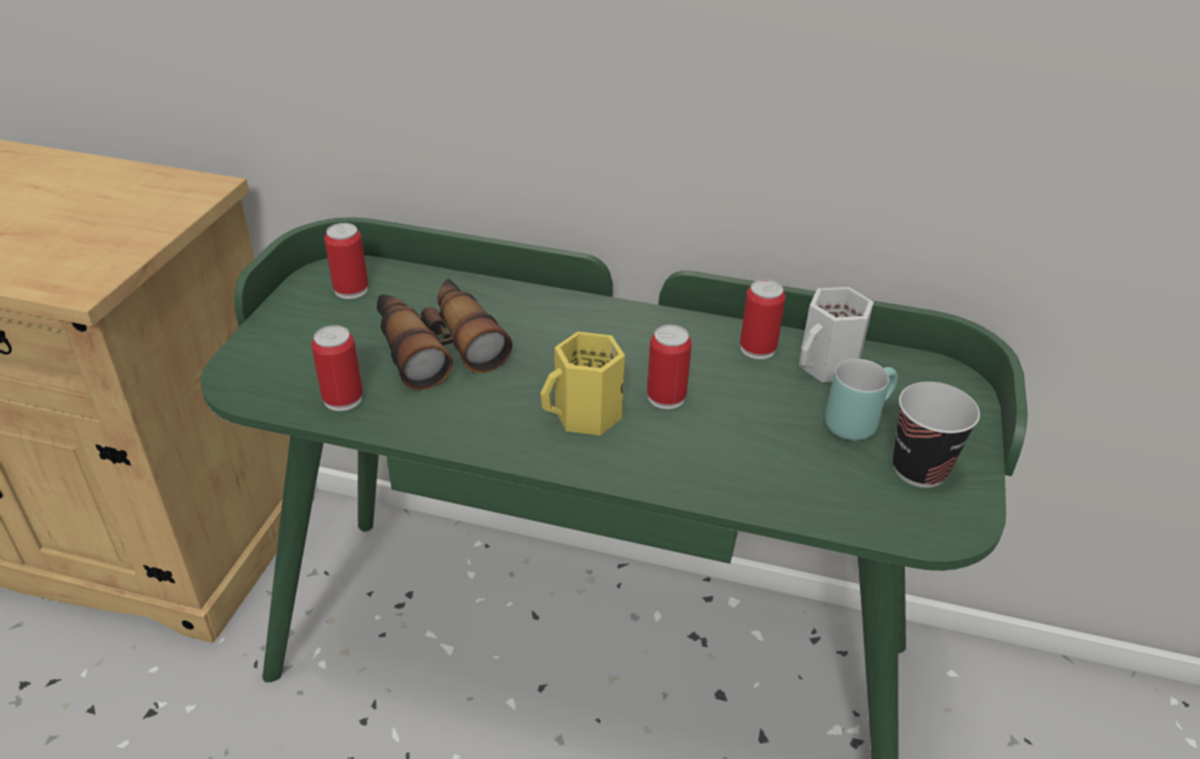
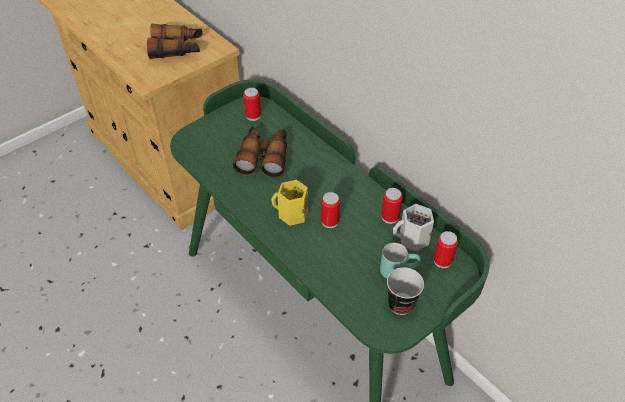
camera: 35 degrees right, 10 degrees up
(103, 213) = (177, 49): none -> binoculars
(343, 399) = (213, 165): can -> can (442, 260)

